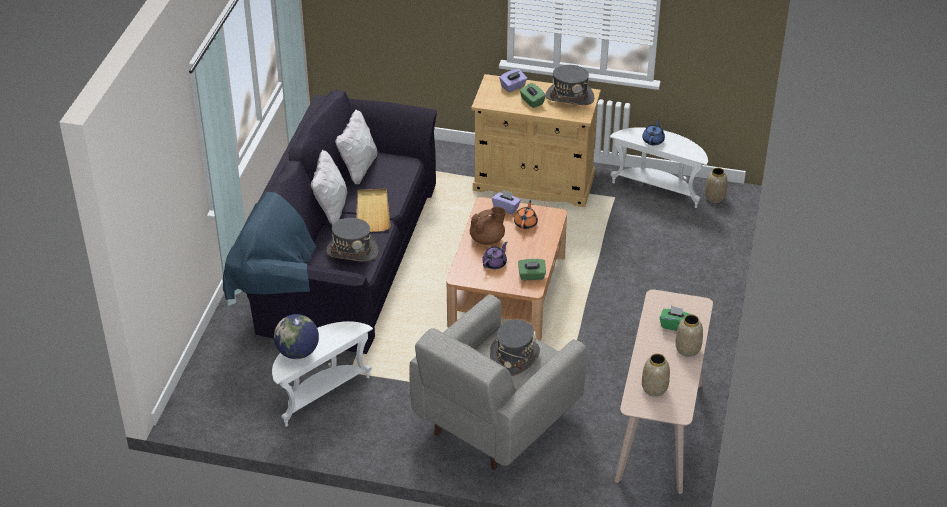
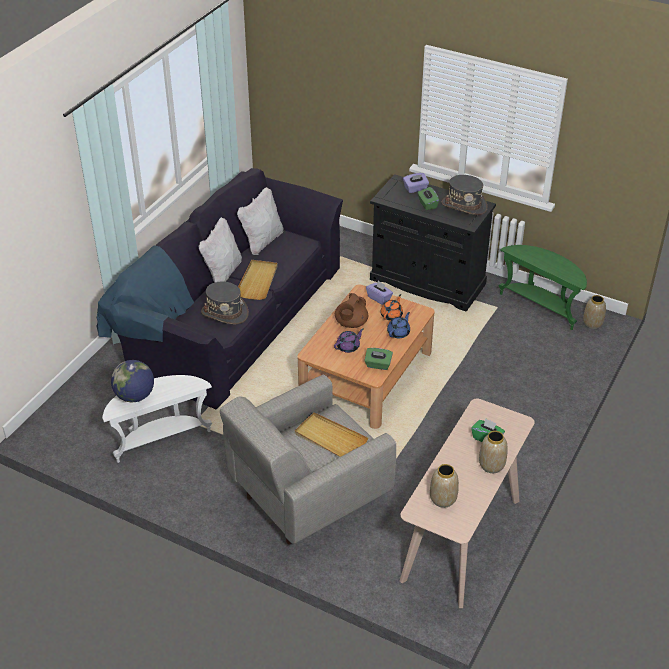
camera: 15 degrees right, 0 degrees up
(487, 239) = (351, 323): brown teapot -> brown teapot turned 135 degrees clockwise
(514, 356) = (330, 438): grey hat -> beige tray
(533, 183) = (427, 282): beige cabinet -> black cabinet
(653, 140) = (540, 259): blue teapot -> blue teapot (399, 332)
(658, 188) = (541, 306): white side table -> green side table

